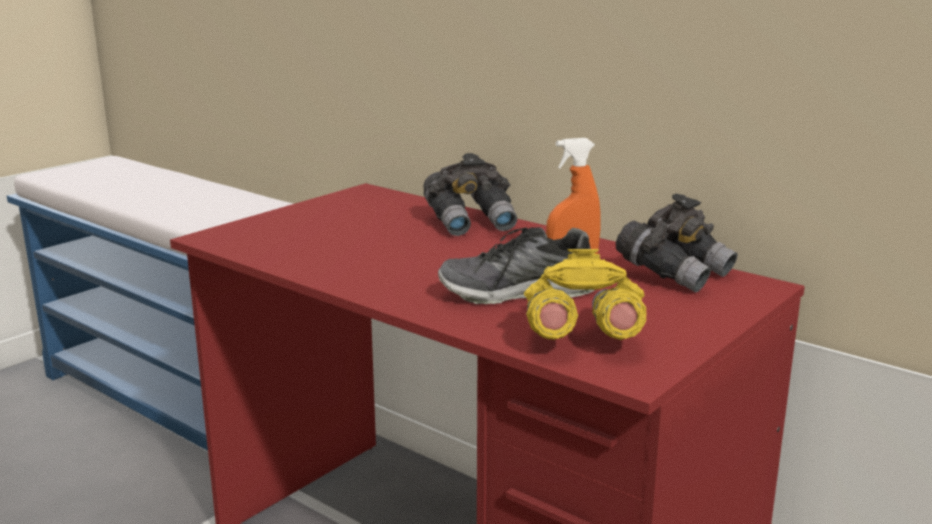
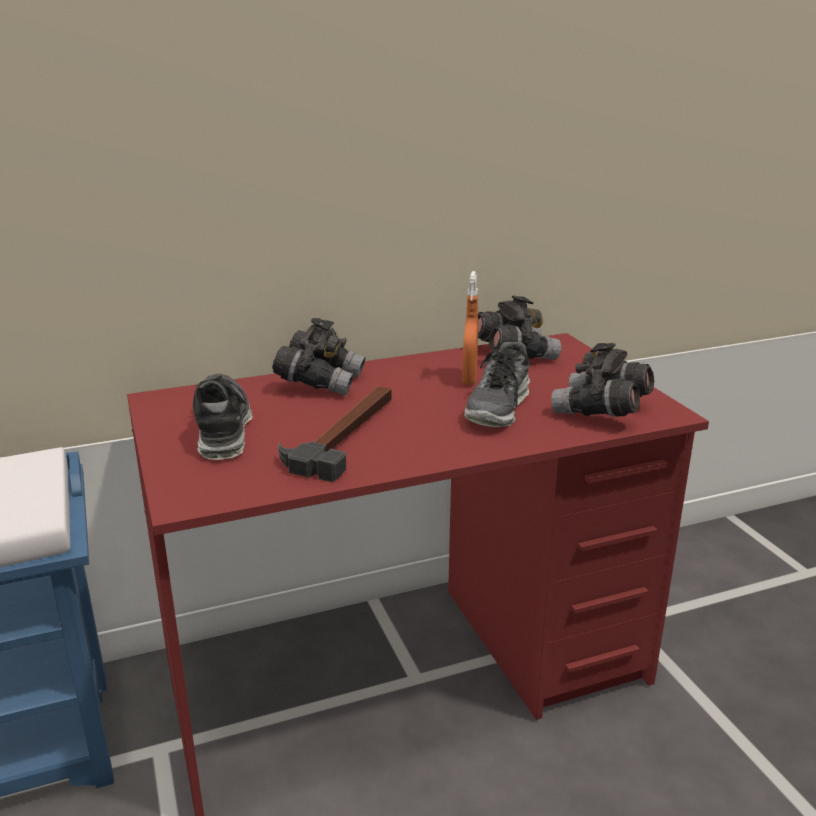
camera: 60 degrees left, 5 degrees up
(337, 218) = (222, 429): none -> shoe
(374, 253) = (345, 434): none -> hammer
(579, 339) = (601, 412): yellow binoculars -> grey binoculars

